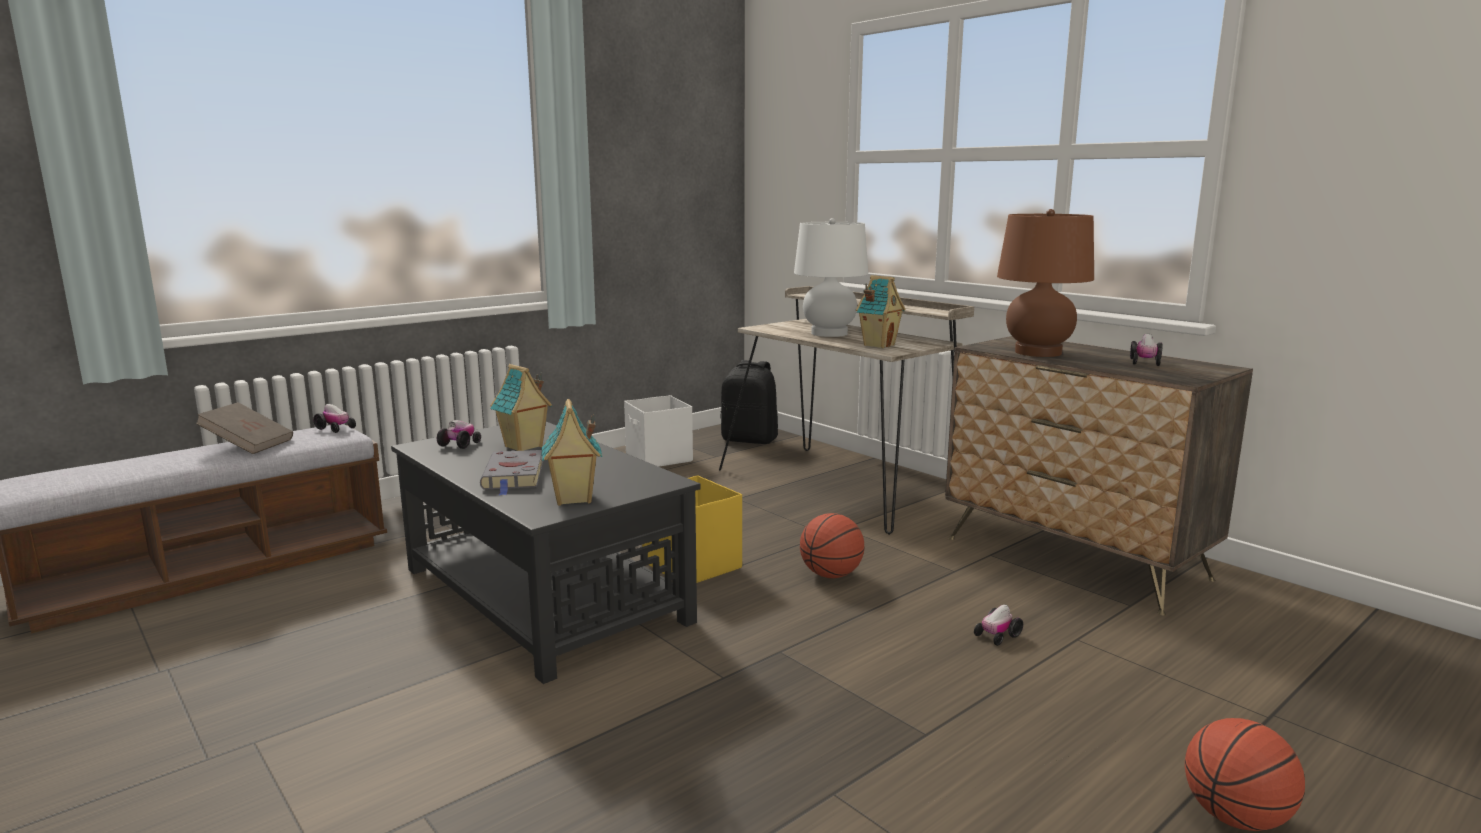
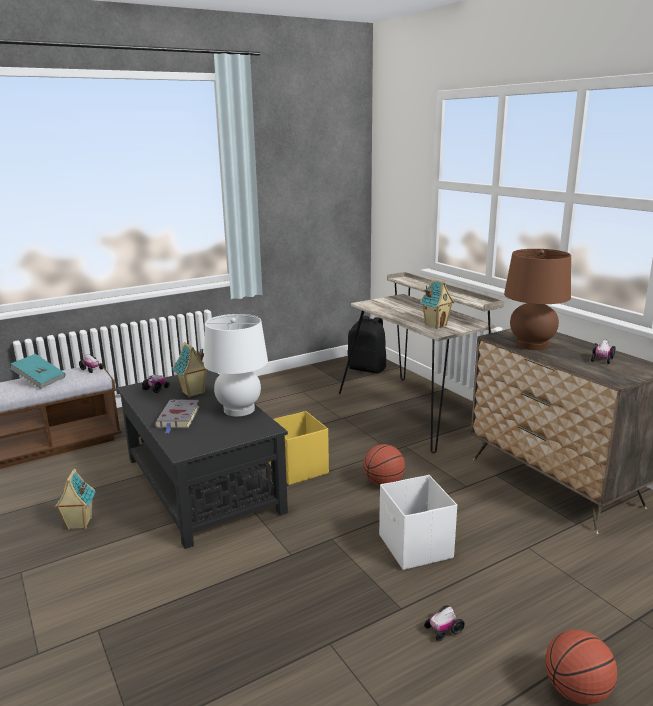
camera: 10 degrees right, 5 degrees up
(248, 445) = (40, 380): brown book -> turquoise book
(573, 499) = (206, 439): toy house -> toy house (79, 524)
(659, 458) = (303, 381): white storage box -> white storage box (415, 547)
(829, 333) = (408, 311): white table lamp -> white table lamp (239, 409)
(997, 635) = (475, 539): toy car -> toy car (443, 629)

